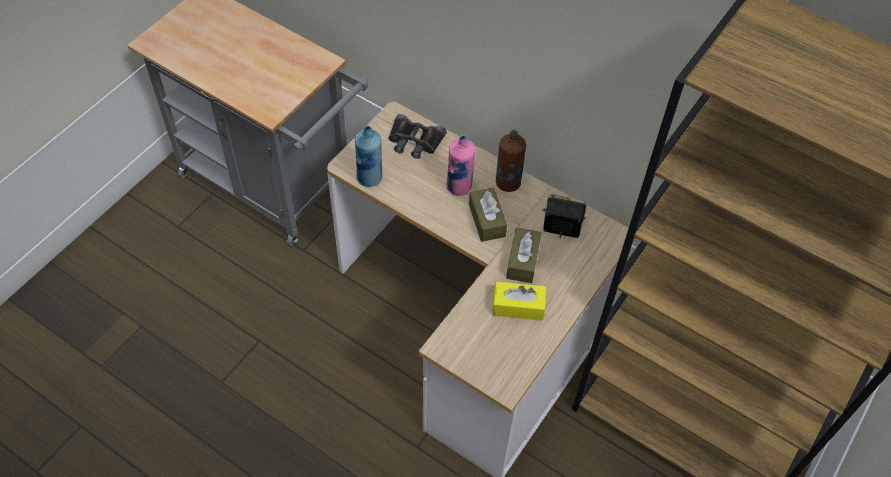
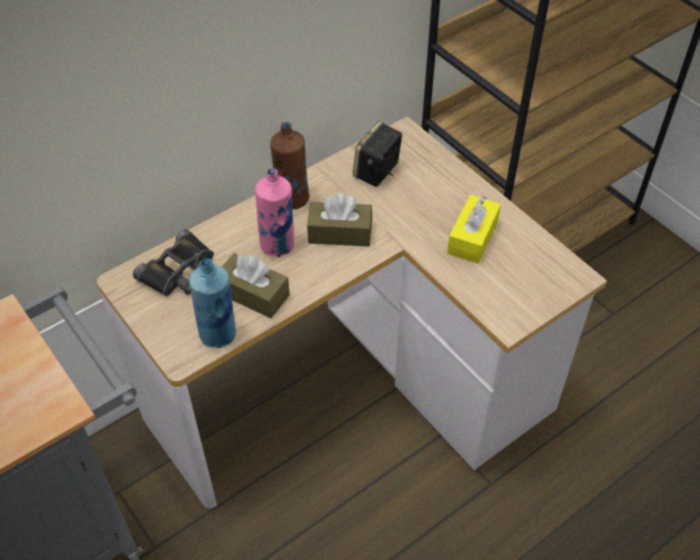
camera: 70 degrees left, 5 degrees down
(523, 261) = (411, 217): brown tissue box -> brown tissue box (253, 294)

